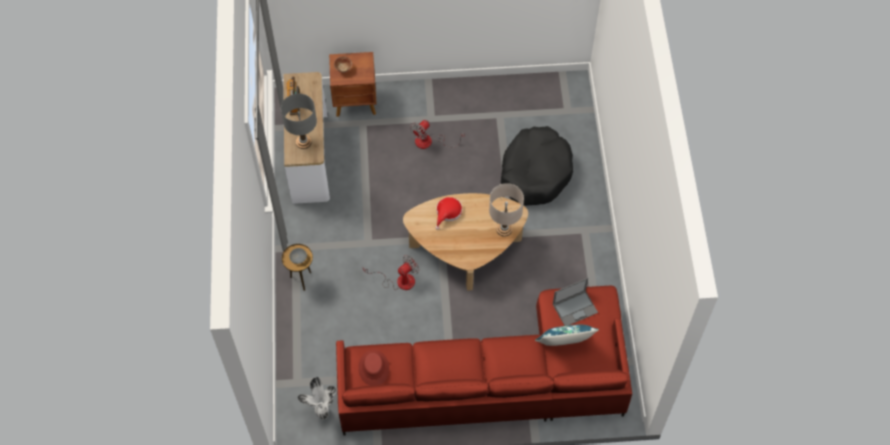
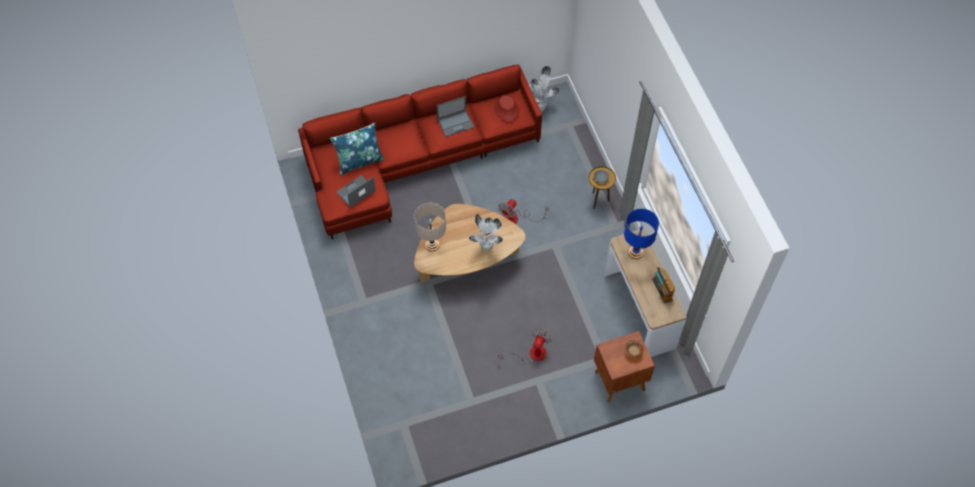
camera: 165 degrees right, 0 degrees up
(303, 142) = (635, 252): grey table lamp -> blue table lamp
(439, 364) = (456, 123): none -> laptop
(448, 212) = (486, 248): red hat -> potted plant
(535, 172) = (421, 347): black dog bed -> none

